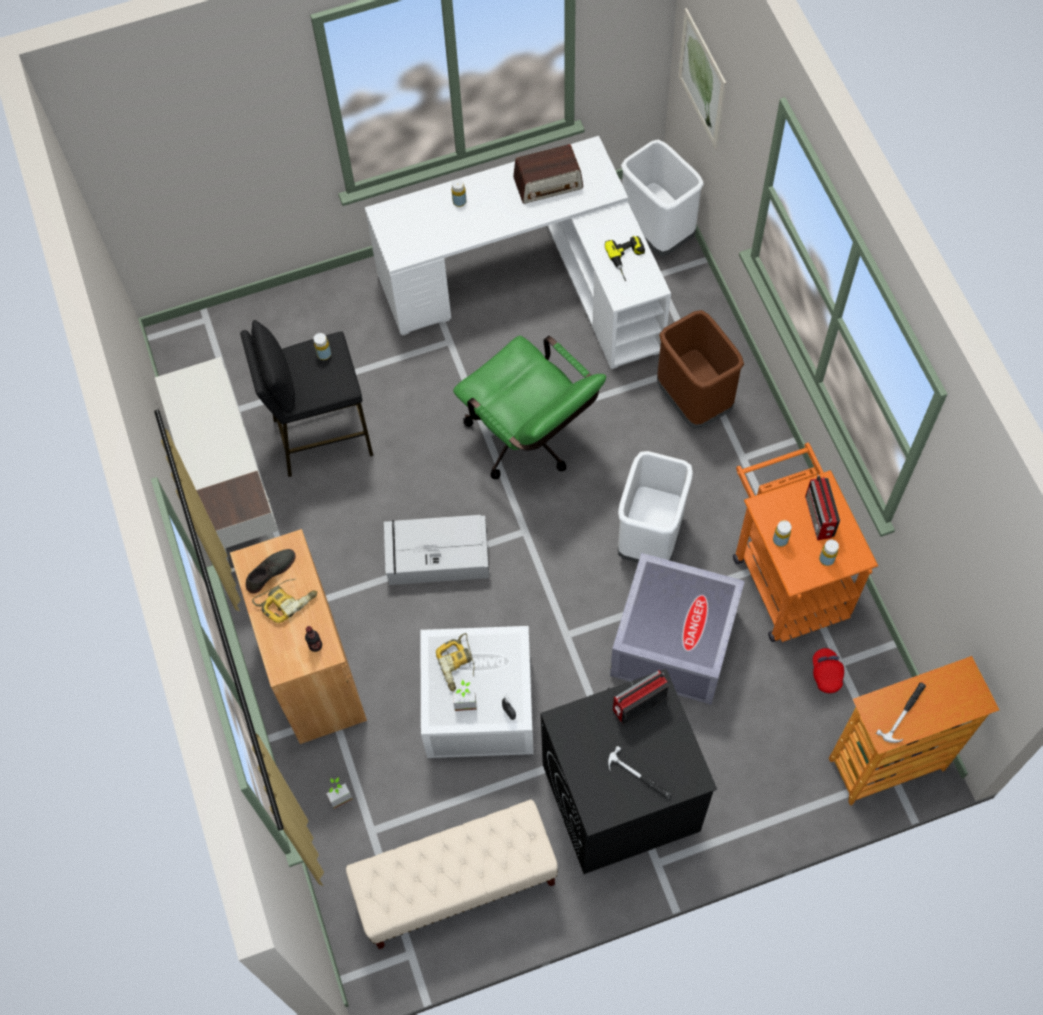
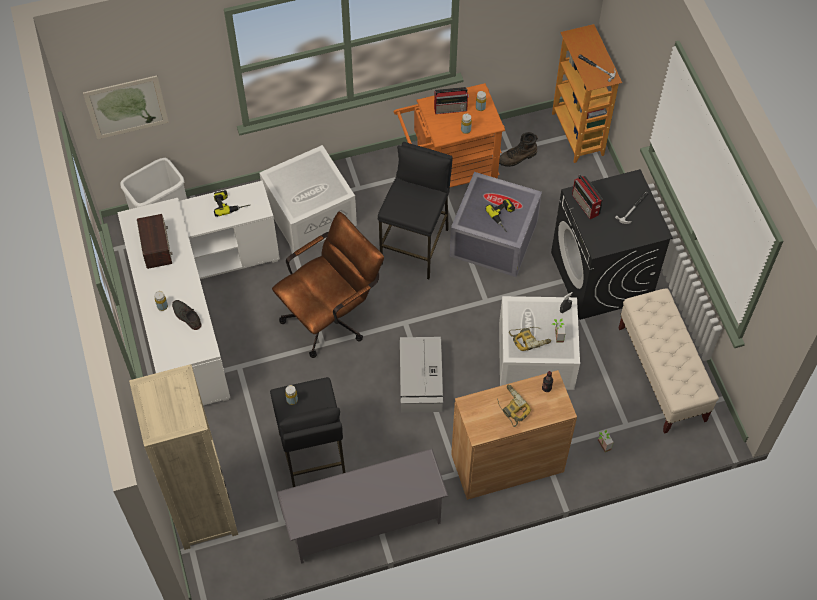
camera: 90 degrees left, 5 degrees down
(236, 500) = (364, 520): white desk -> grey shoe rack
(251, 326) = (204, 513): none -> beige bookcase
(270, 571) = (488, 418): grey shoe -> grey shoe (186, 316)
(530, 440) = (331, 316): green office chair -> brown office chair
(650, 538) = (415, 246): white trash can -> black stool
(666, 625) = (504, 217): none -> power drill
(694, 401) = (310, 212): brown trash can -> white storage box
(826, 673) = (517, 158): red cap -> brown boot

